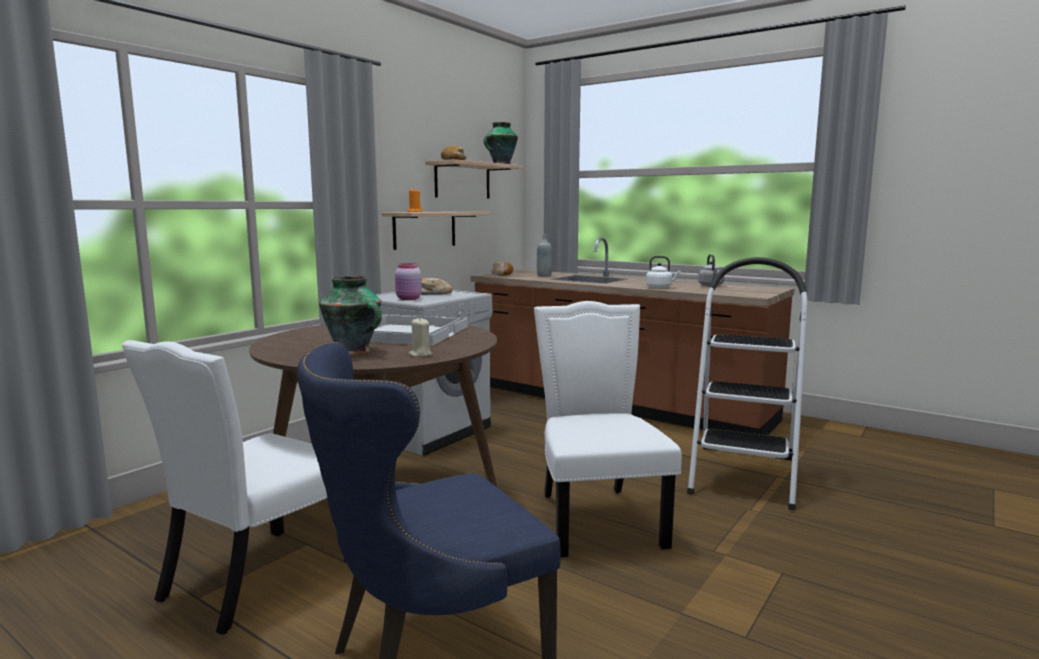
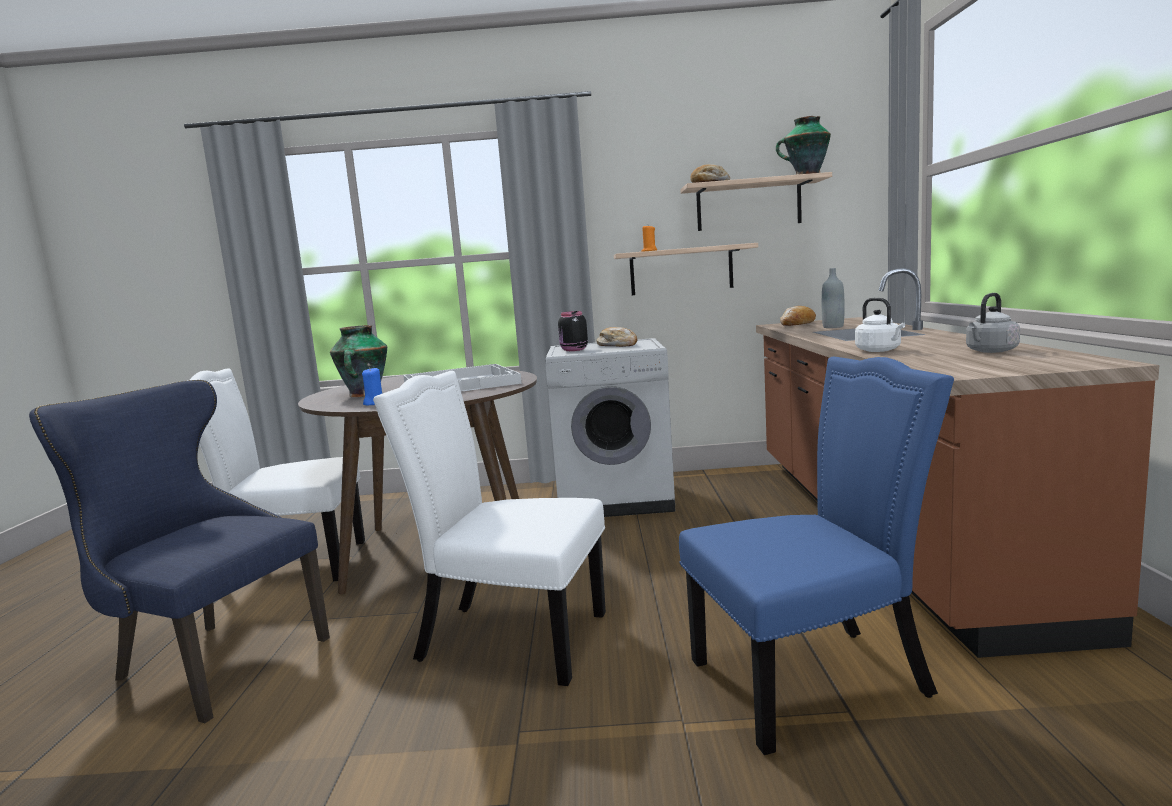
camera: 55 degrees right, 0 degrees up
(408, 299) = (573, 350): pink jar -> black jar
(420, 354) = (374, 403): beige candle -> blue candle
(598, 522) = (516, 639): white chair -> white chair turned 120 degrees counterclockwise
(744, 474) = (806, 683): step ladder -> blue chair

